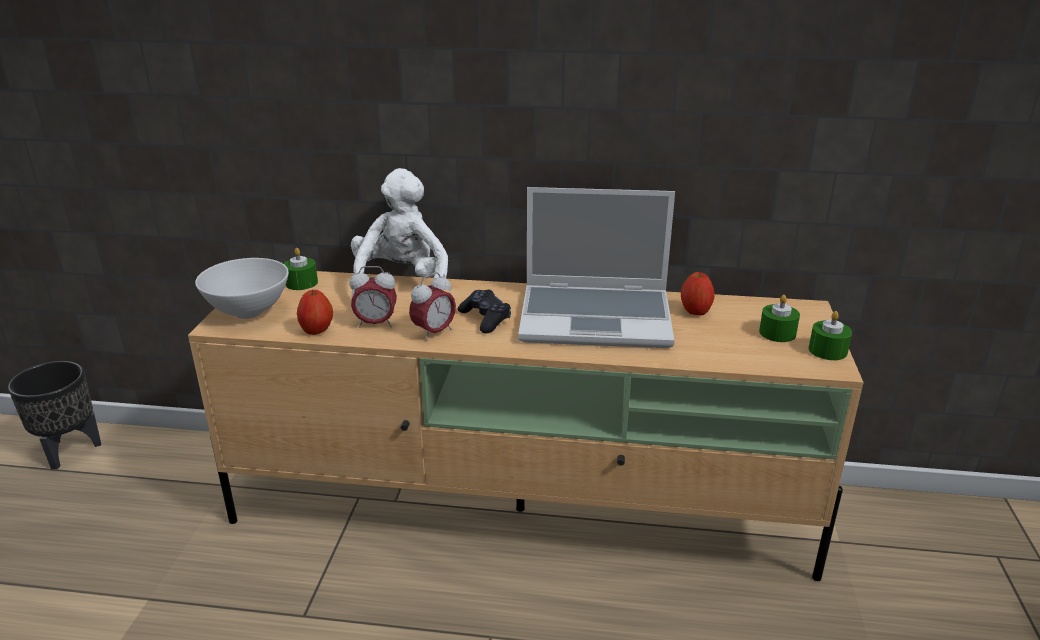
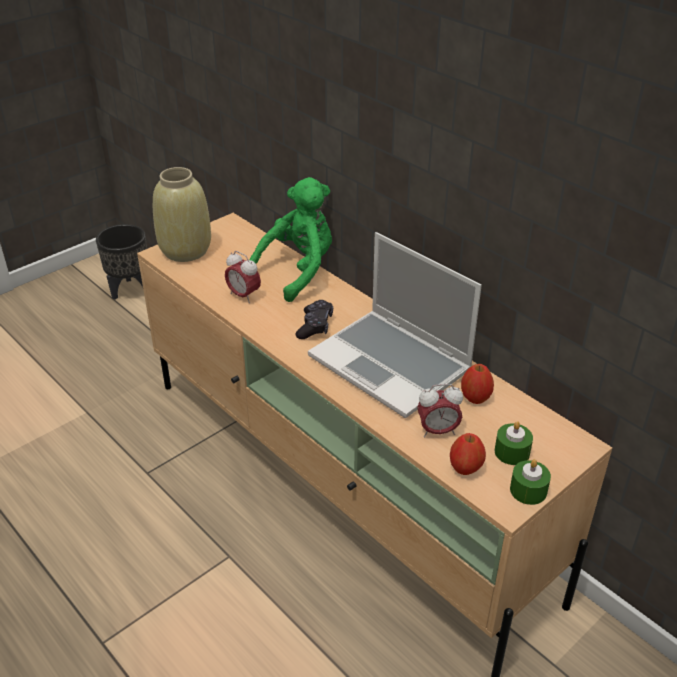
camera: 40 degrees right, 10 degrees up
(249, 312) = (186, 250): white bowl -> beige vase
(301, 283) = (242, 239): green candle -> none
(317, 330) = (204, 284): apple -> apple (465, 468)
(402, 287) = (297, 271): white plush toy -> green plush toy
(434, 333) = (268, 321): alarm clock -> alarm clock (437, 431)

